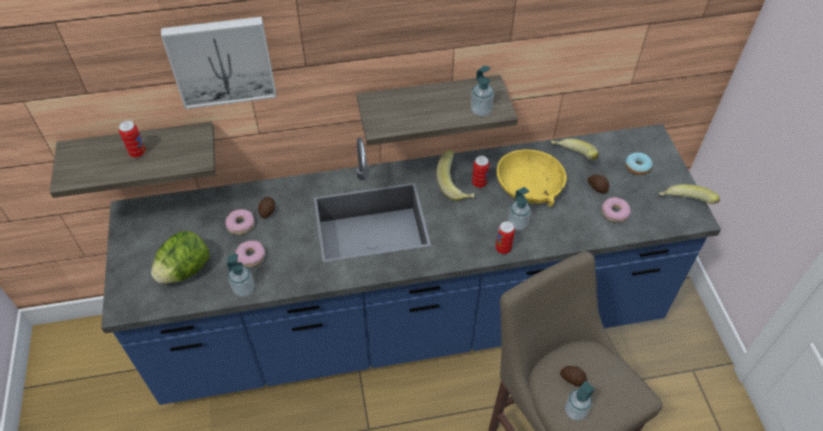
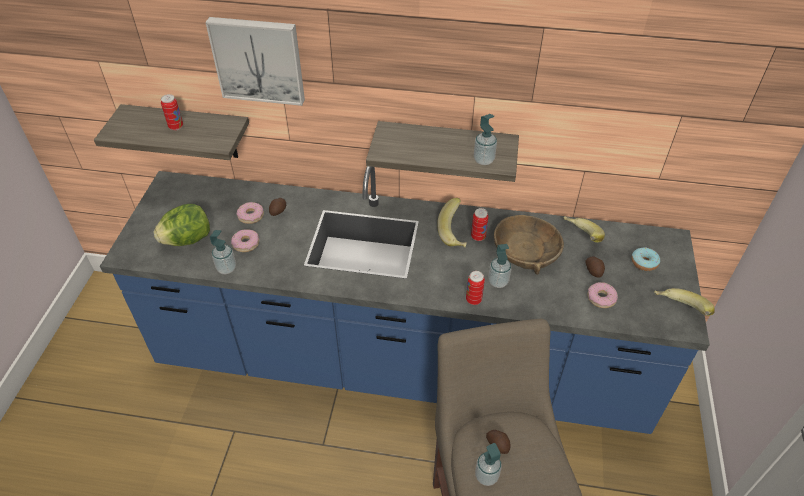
camera: 20 degrees right, 5 degrees down
(530, 185) = (526, 251): yellow bowl -> brown bowl

